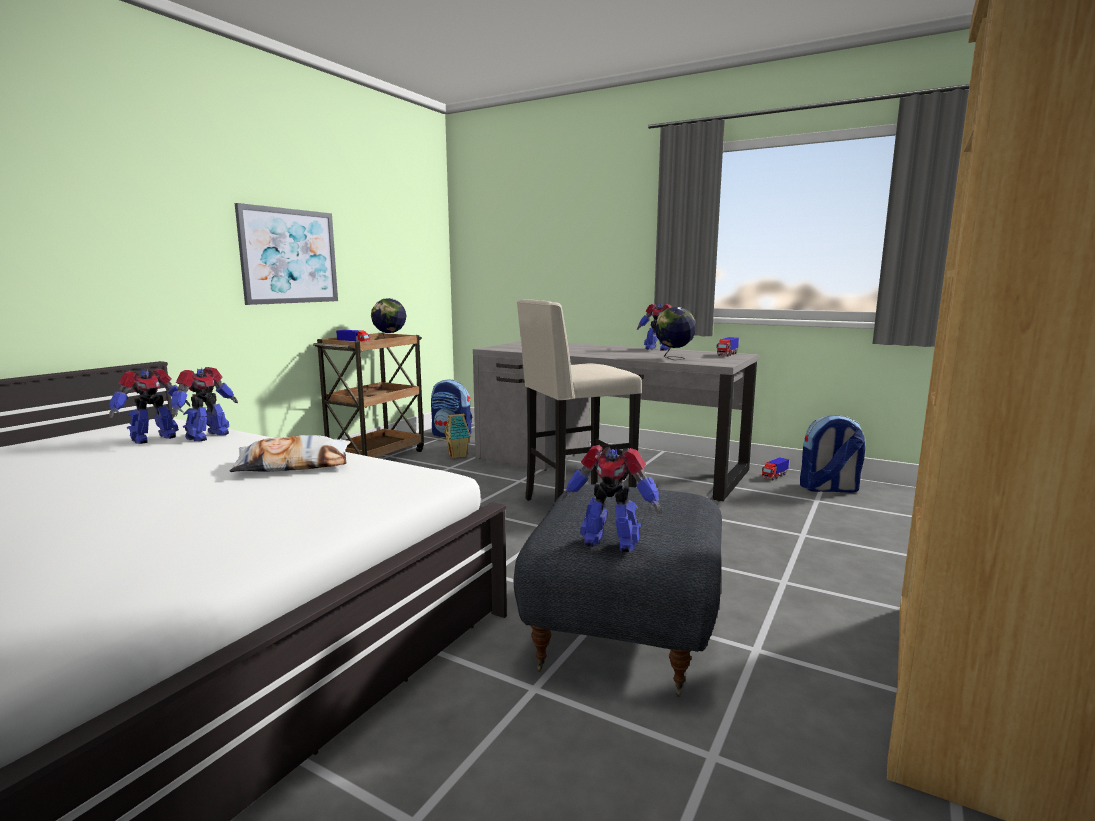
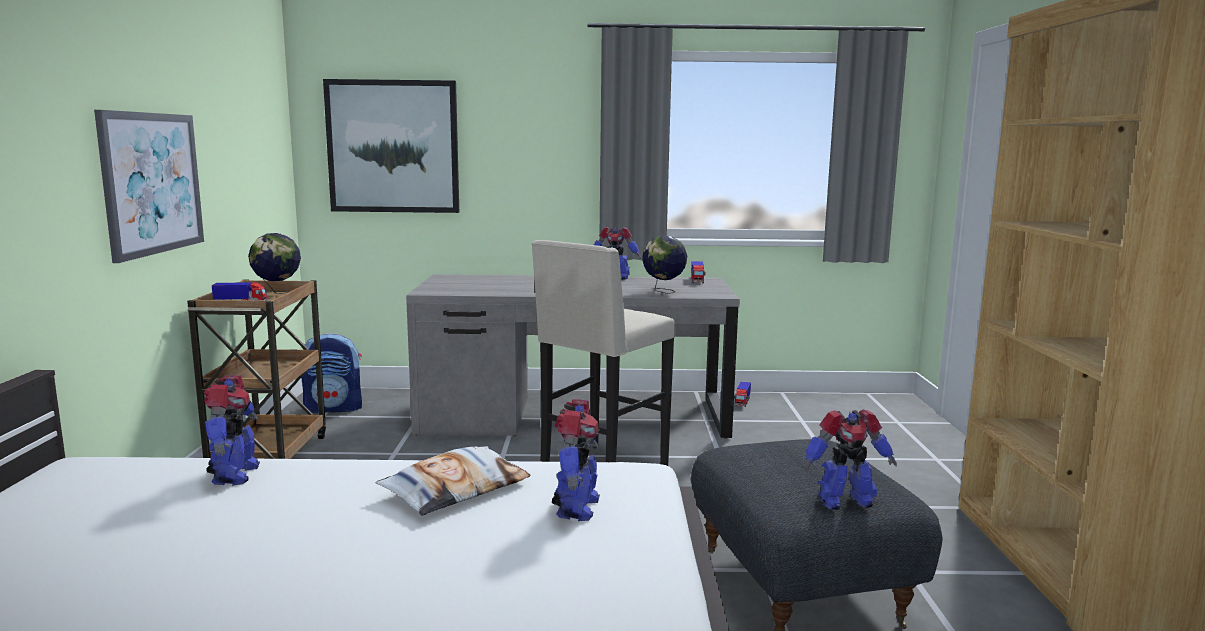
camera: 30 degrees left, 0 degrees up
(153, 438) = (155, 494): toy robot -> toy robot (576, 508)
(458, 455) = (383, 435): toy house -> none
(510, 242) = (393, 147): none -> picture
(828, 489) = (798, 407): backpack -> none

